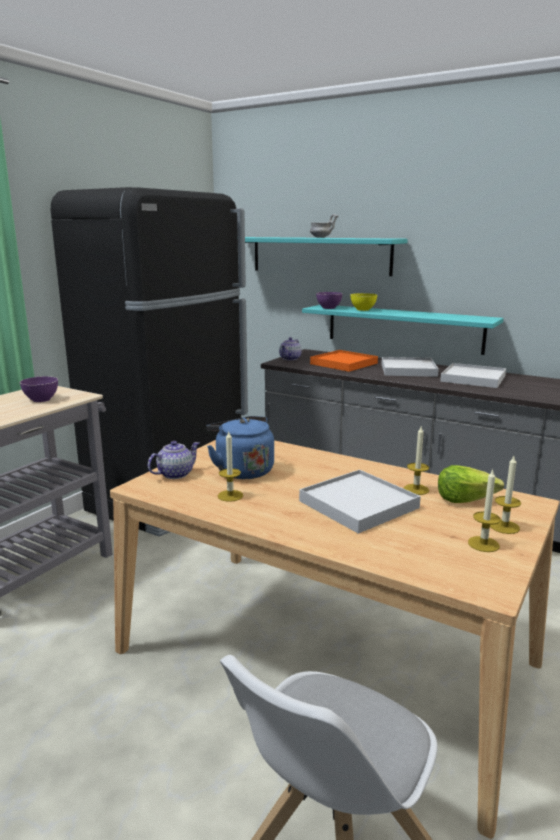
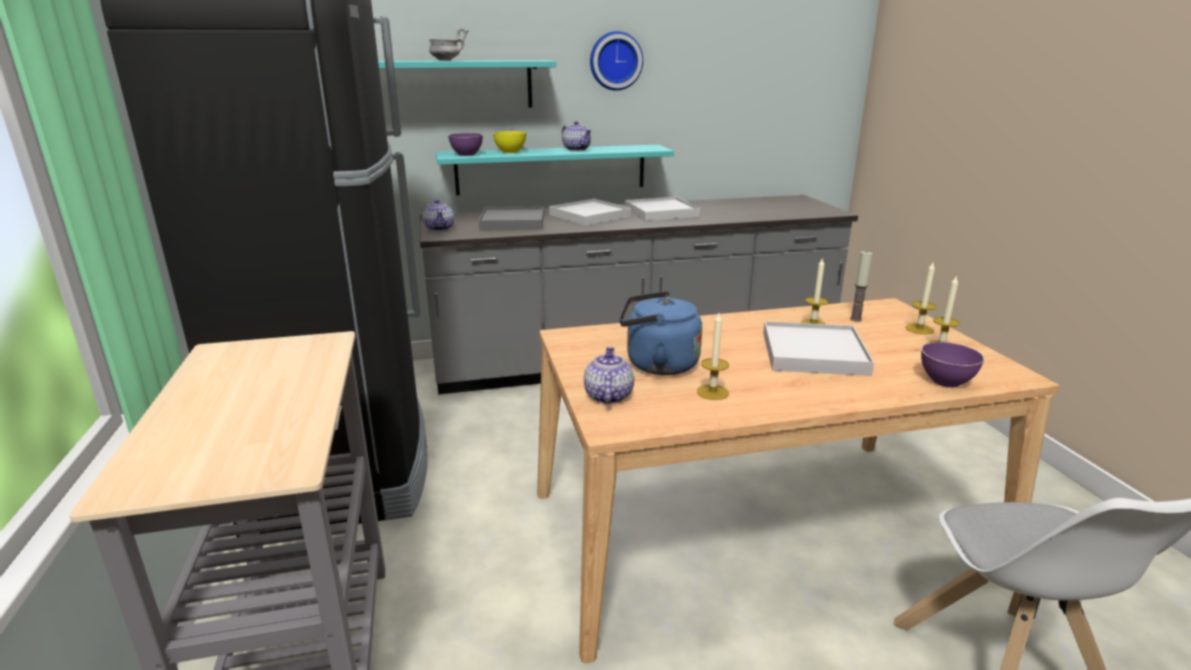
camera: 45 degrees left, 5 degrees up
(41, 399) = (276, 367): purple bowl -> purple bowl (946, 381)
(344, 363) = (513, 222): orange tray -> grey tray
(416, 313) = (576, 149): none -> teapot
(465, 499) = (855, 319): lettuce -> candle
(467, 240) = (615, 61): none -> wall clock

